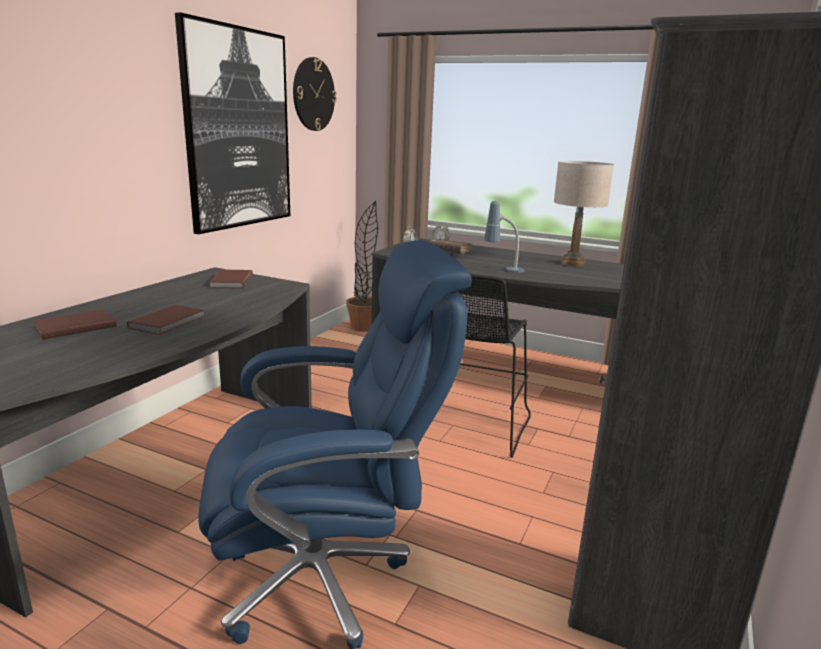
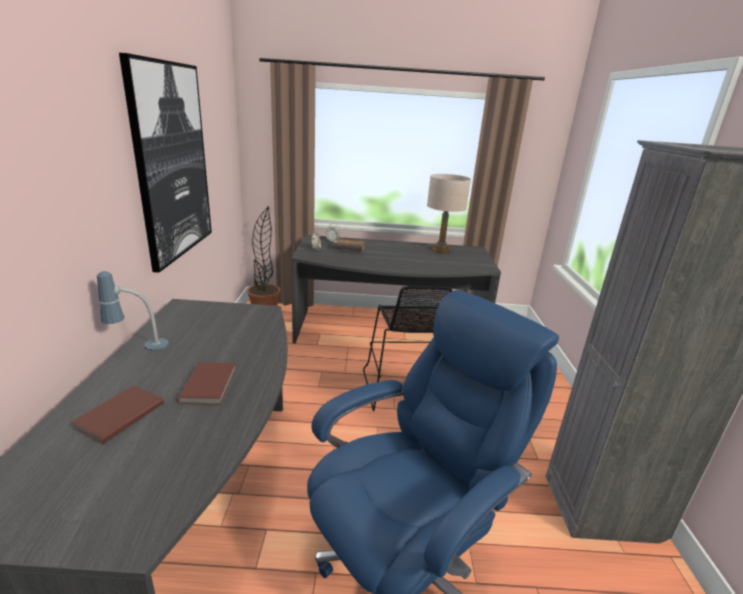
camera: 25 degrees left, 5 degrees up
(230, 281) = (209, 316): brown book -> none
(313, 94) = (214, 117): wall clock -> none
(503, 270) = (405, 265): table lamp -> table lamp (139, 349)

